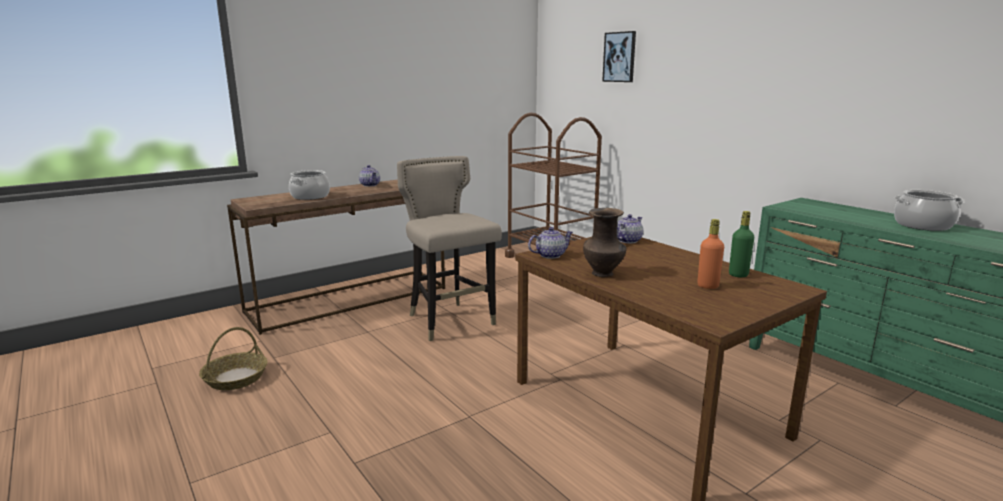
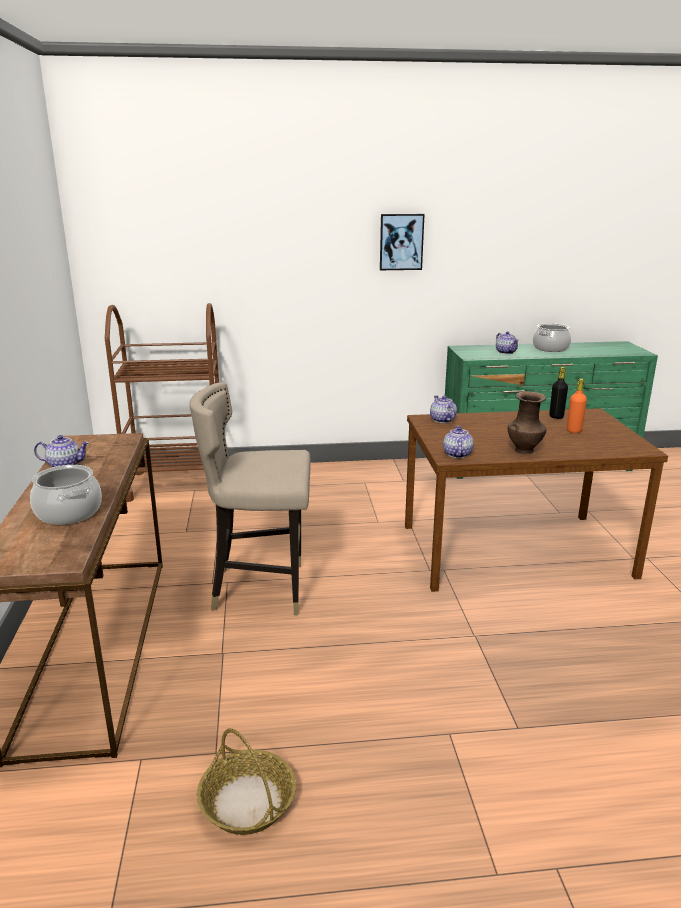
camera: 60 degrees left, 5 degrees up
(619, 57) = (223, 227): picture -> picture (401, 242)
(738, 275) = (556, 416): green bottle -> black bottle
(842, 214) = (506, 352): none -> teapot

